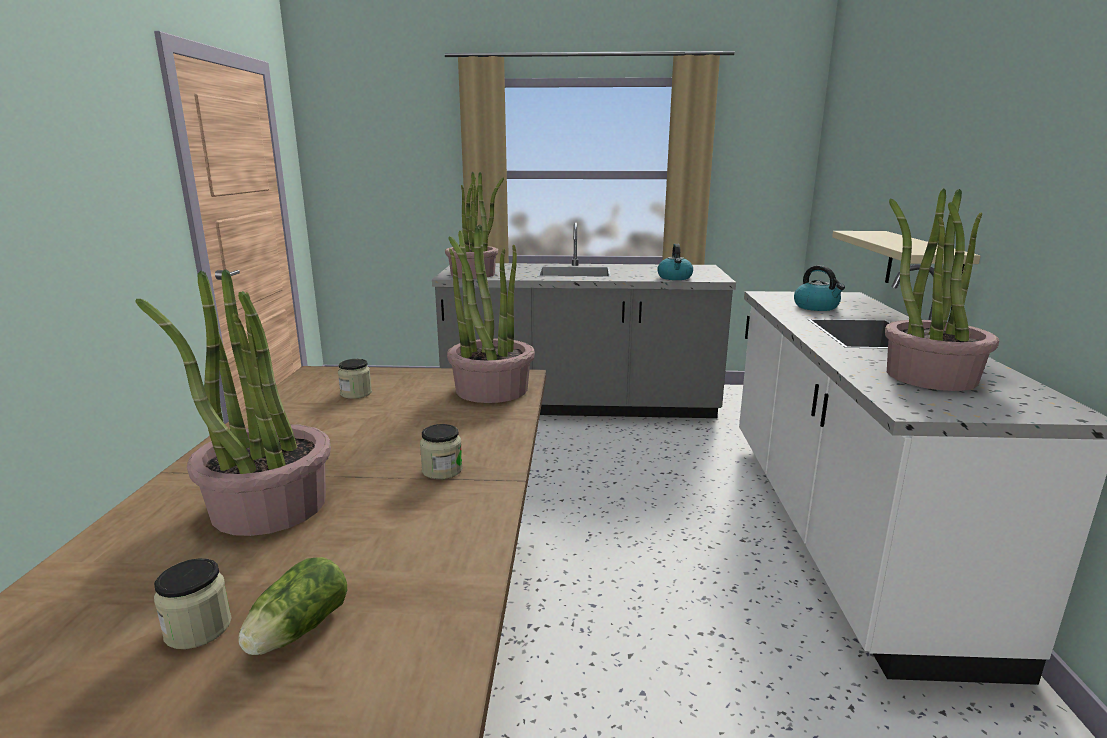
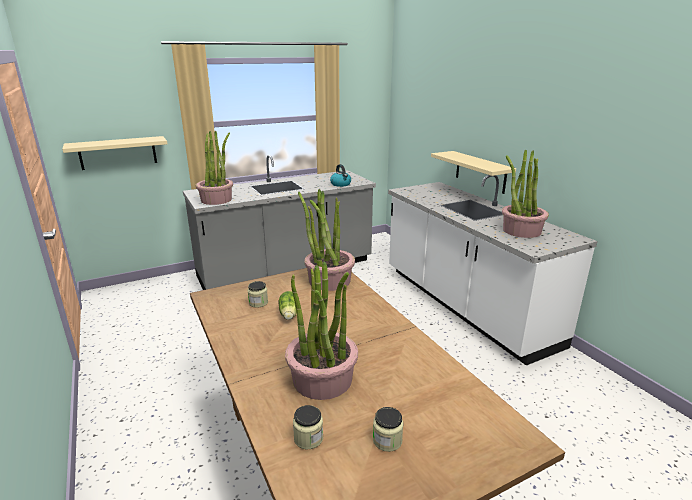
camera: 30 degrees left, 5 degrees up
(295, 632) = (427, 424): lettuce -> lettuce (289, 315)
(384, 203) = (118, 153): none -> beige shelf
(442, 470) = (374, 333): jar -> jar (308, 438)
(816, 307) = (434, 196): kettle -> none

